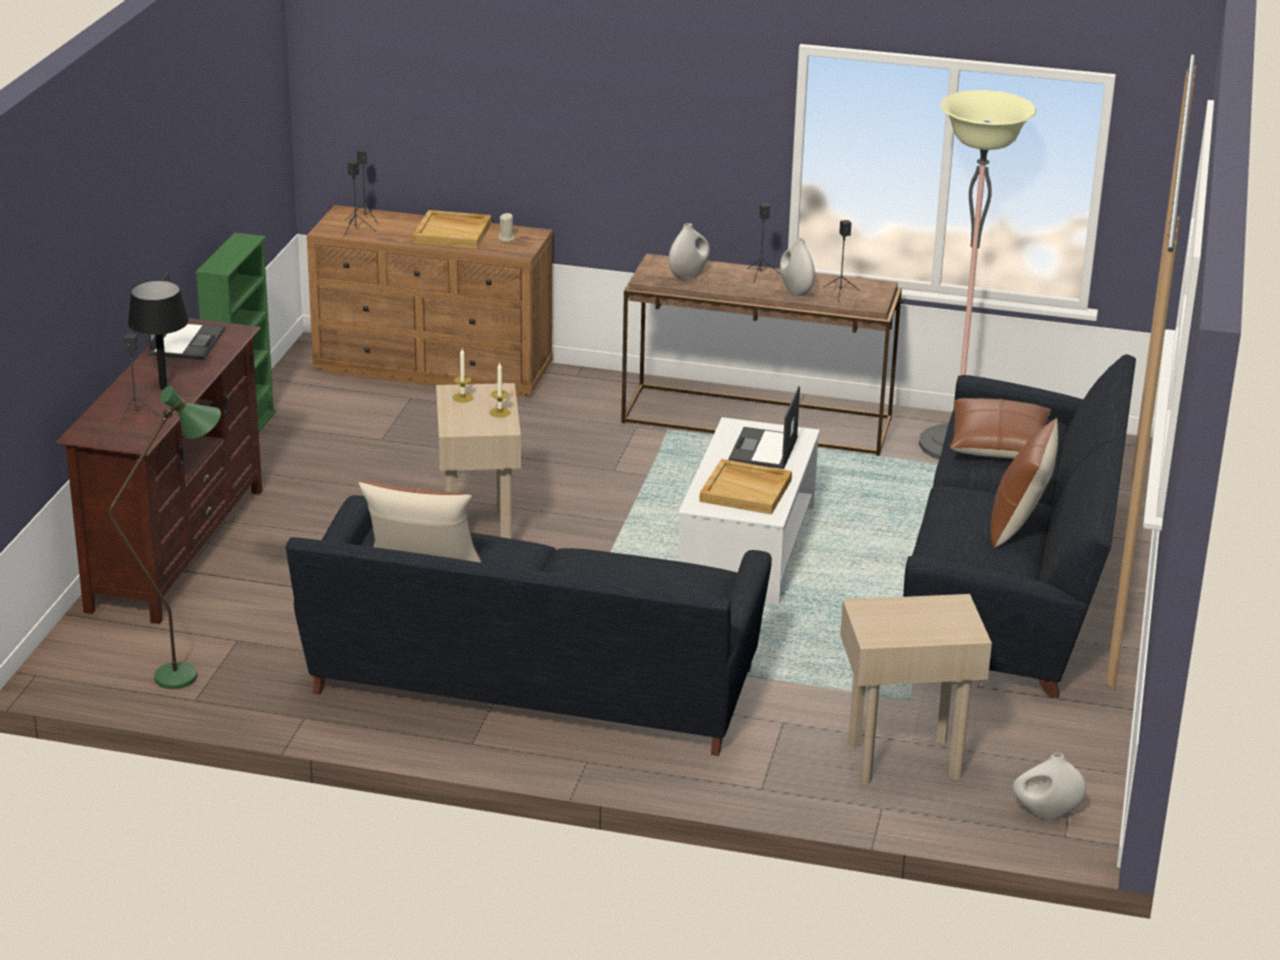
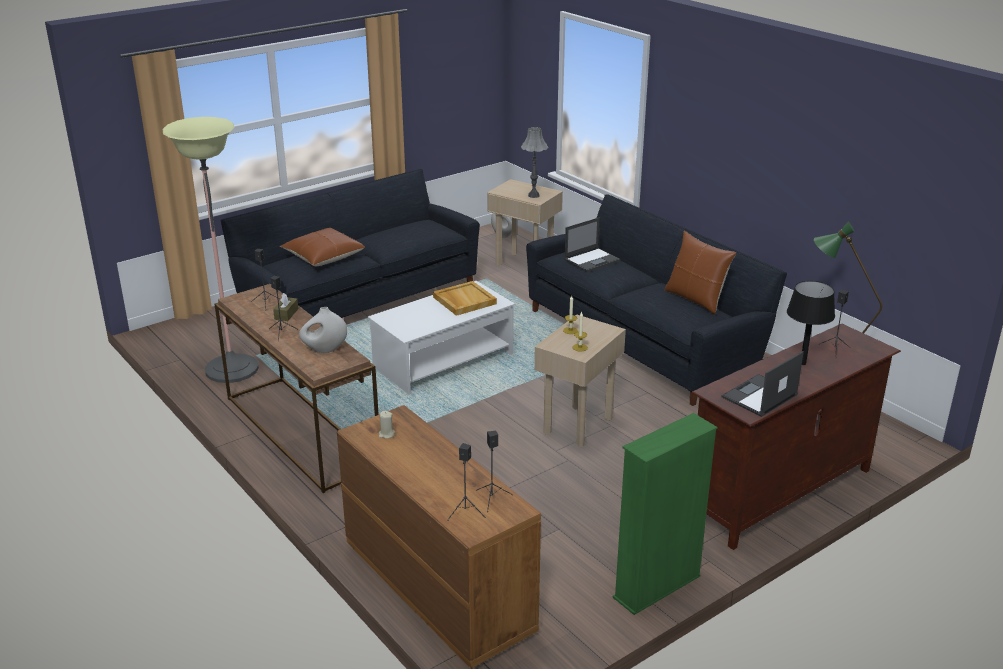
camera: 140 degrees left, 0 degrees up
(453, 233) = (417, 459): beige tray -> none
(763, 449) = (417, 316): laptop -> laptop (592, 260)
(796, 291) = (286, 314): white vase -> brown tissue box
(886, 616) = (533, 195): none -> grey table lamp
(1019, 525) = (392, 227): brown pillow -> none

